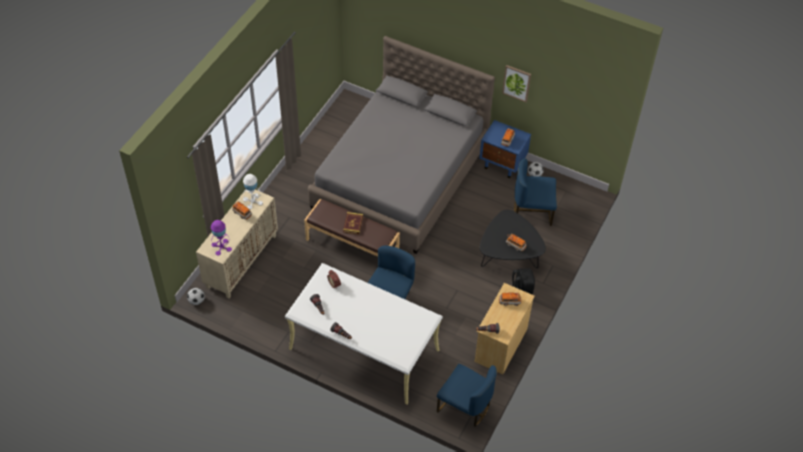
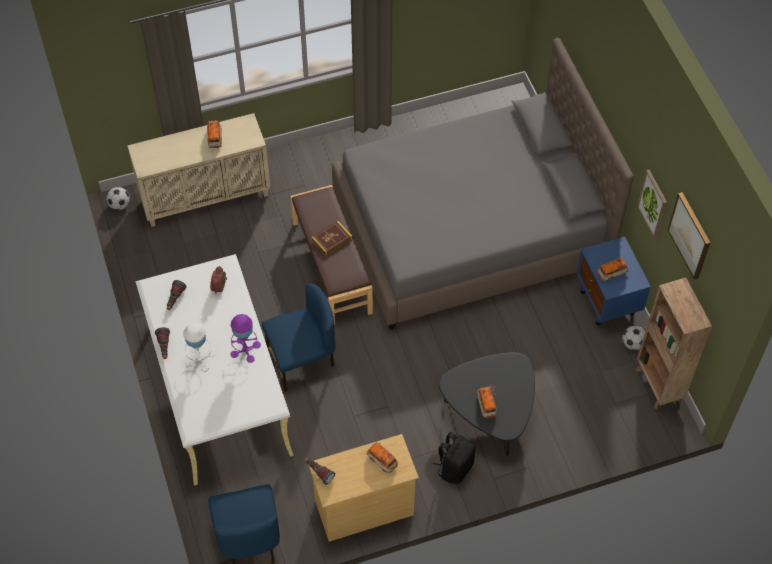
camera: 45 degrees right, 5 degrees up
(221, 247) = (156, 159): purple table lamp -> purple table lamp (245, 349)
(252, 201) = (240, 133): white table lamp -> white table lamp (199, 358)
(533, 210) = (580, 384): blue chair -> none
(561, 80) = (690, 235): none -> picture
(566, 185) = (658, 386): none -> brown bookcase

